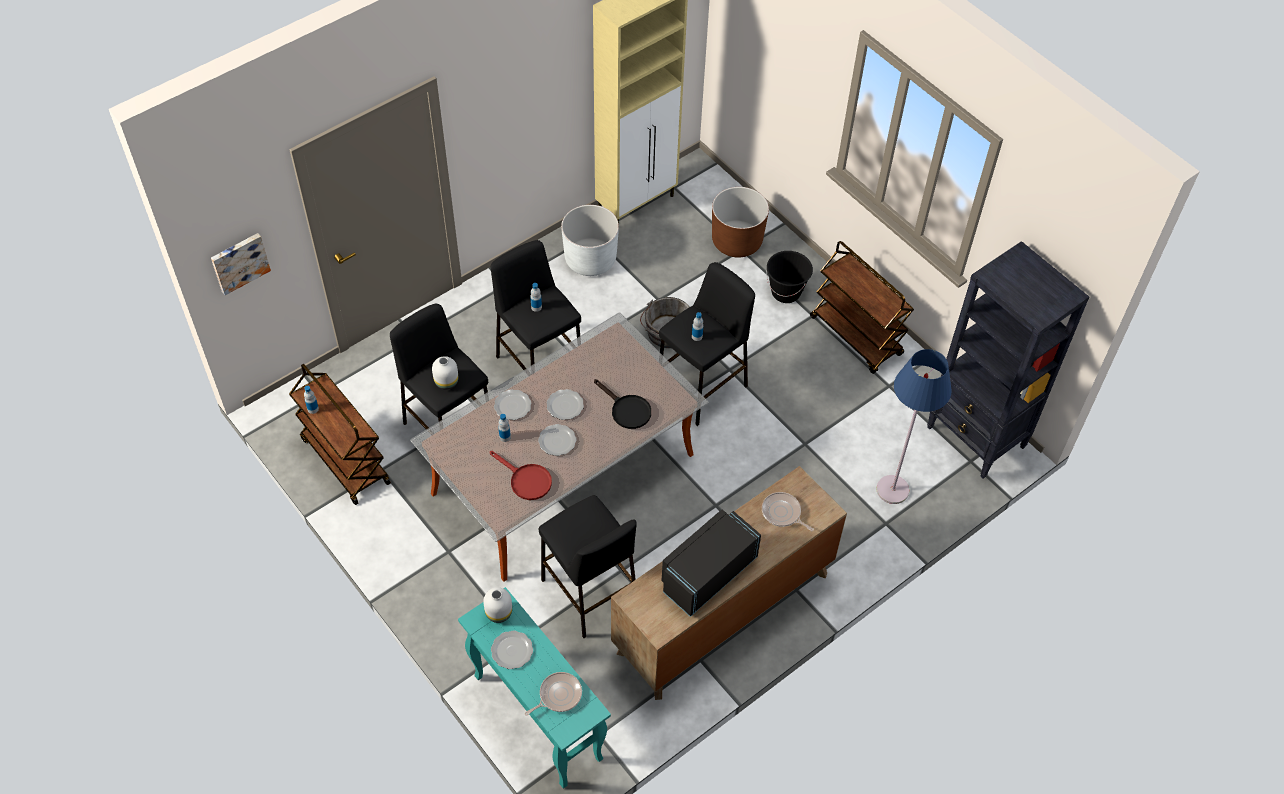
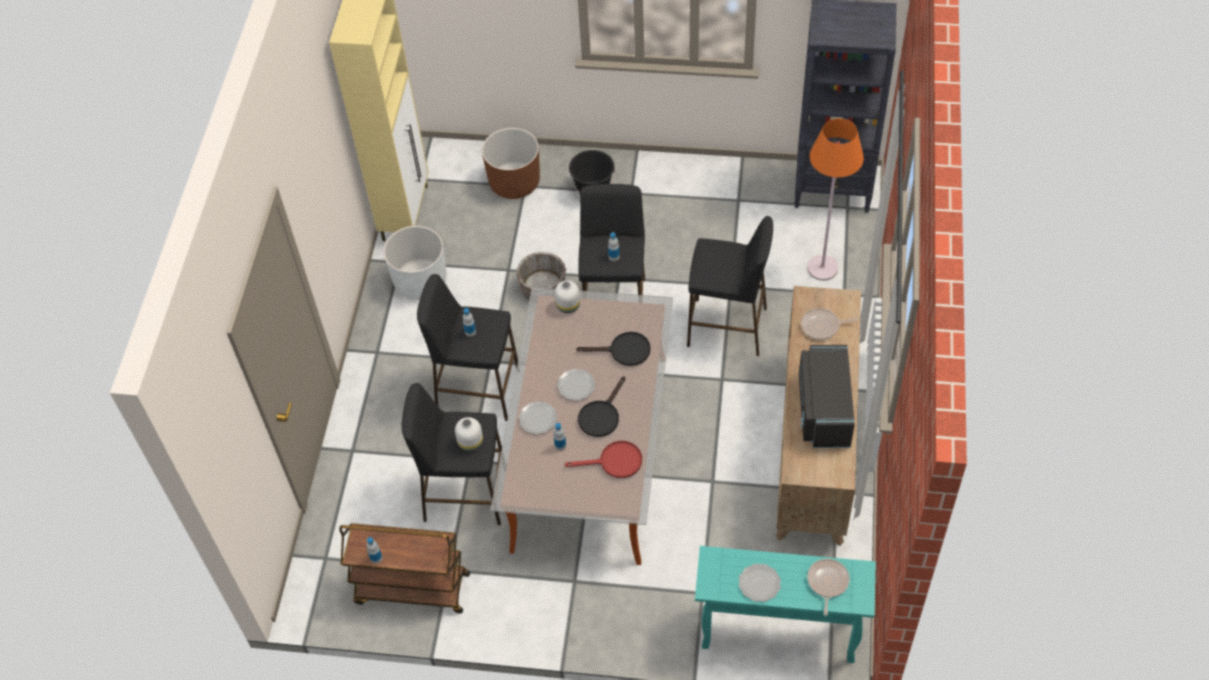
camera: 40 degrees left, 0 degrees up
(239, 262) = (235, 475): picture -> none
(498, 613) = (718, 567): white vase -> white vase (568, 306)
(556, 441) = (601, 415): plate -> black frying pan
(590, 593) = (710, 516): black stool -> black stool (727, 327)
(856, 336) = (677, 183): brown cart -> none
(893, 490) = (822, 268): blue floor lamp -> orange floor lamp

